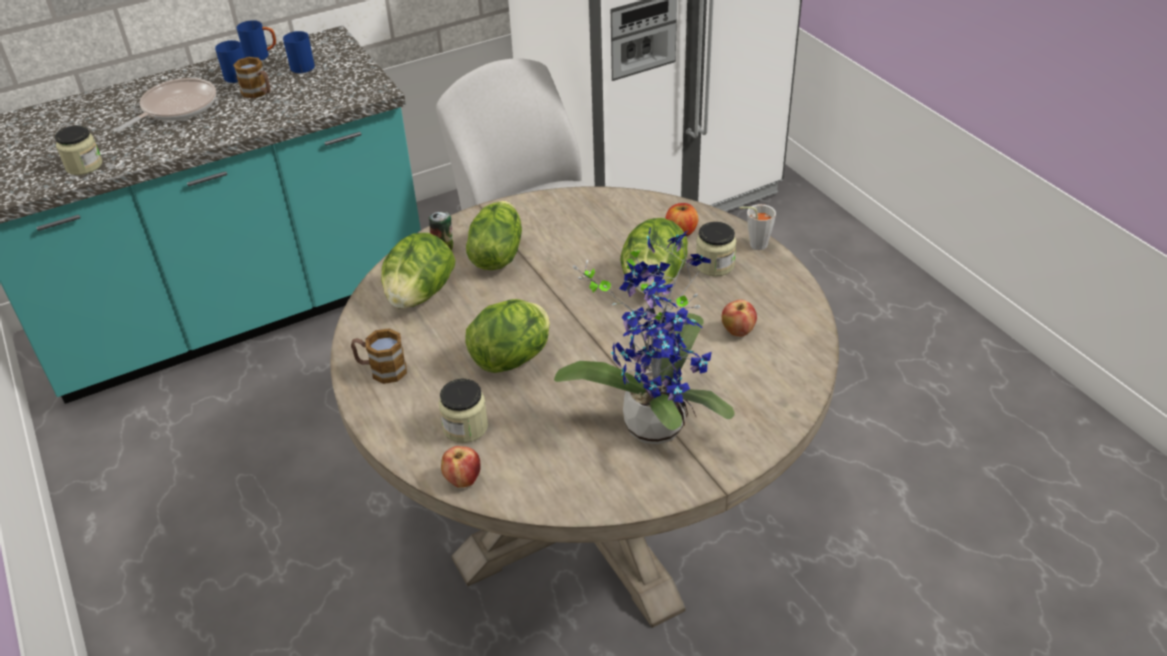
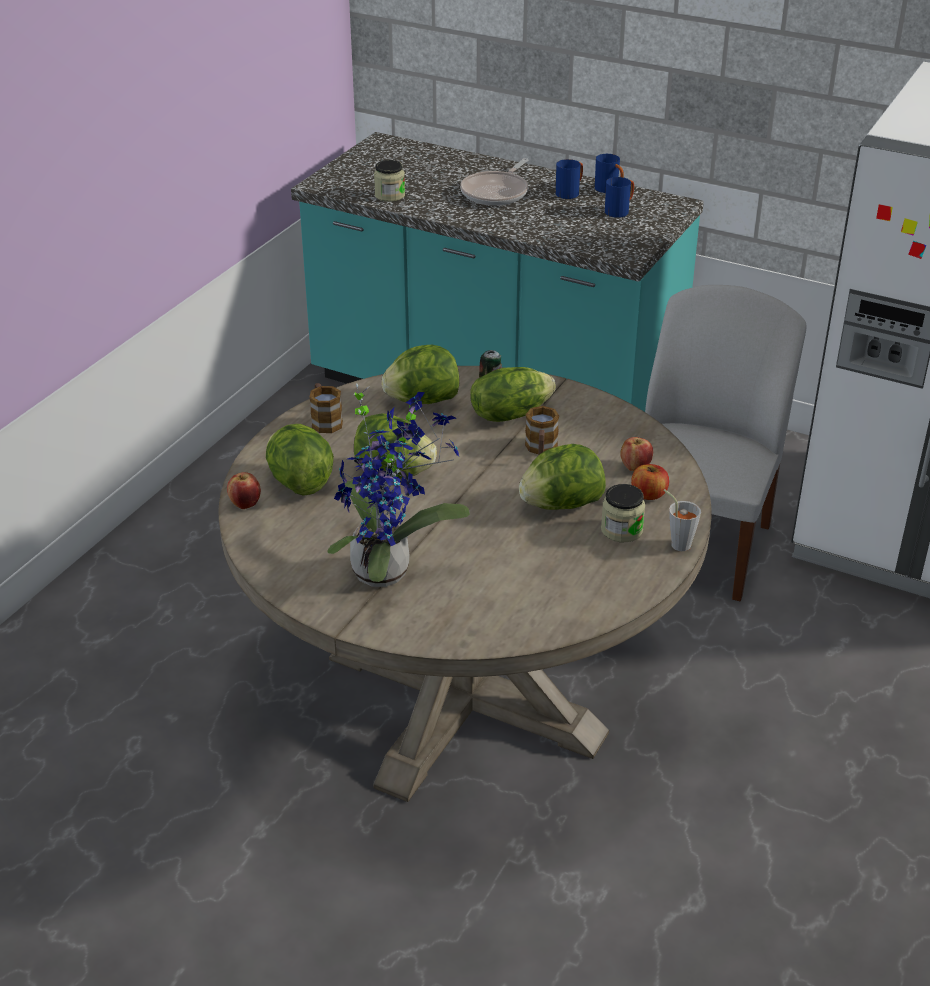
camera: 55 degrees right, 5 degrees down
(176, 108) = (496, 192): frying pan -> frying pan turned 120 degrees clockwise
(258, 93) = (558, 212): mug -> mug (541, 449)
(465, 427) = (299, 482): jar -> lettuce
(738, 331) = (542, 575): apple -> apple (635, 467)

